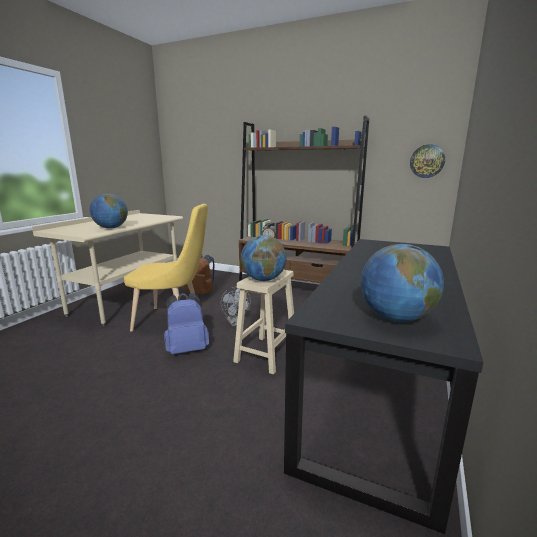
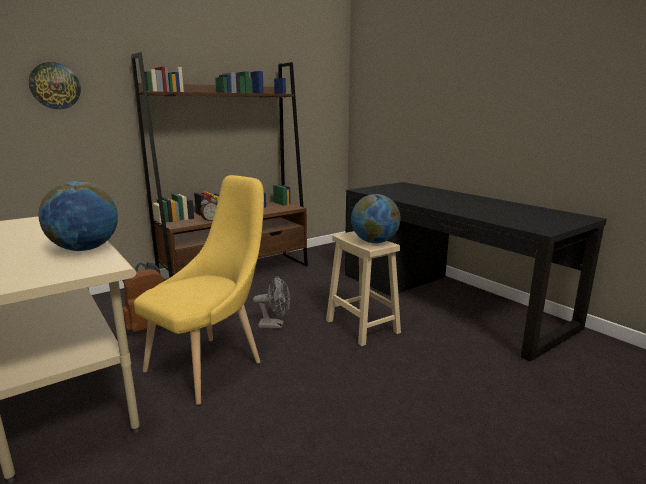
camera: 60 degrees left, 0 degrees up
(187, 349) = (305, 367): blue backpack -> none
(396, 318) = (547, 217): globe -> none
(427, 161) = (327, 110): wall clock -> wall clock (55, 86)

